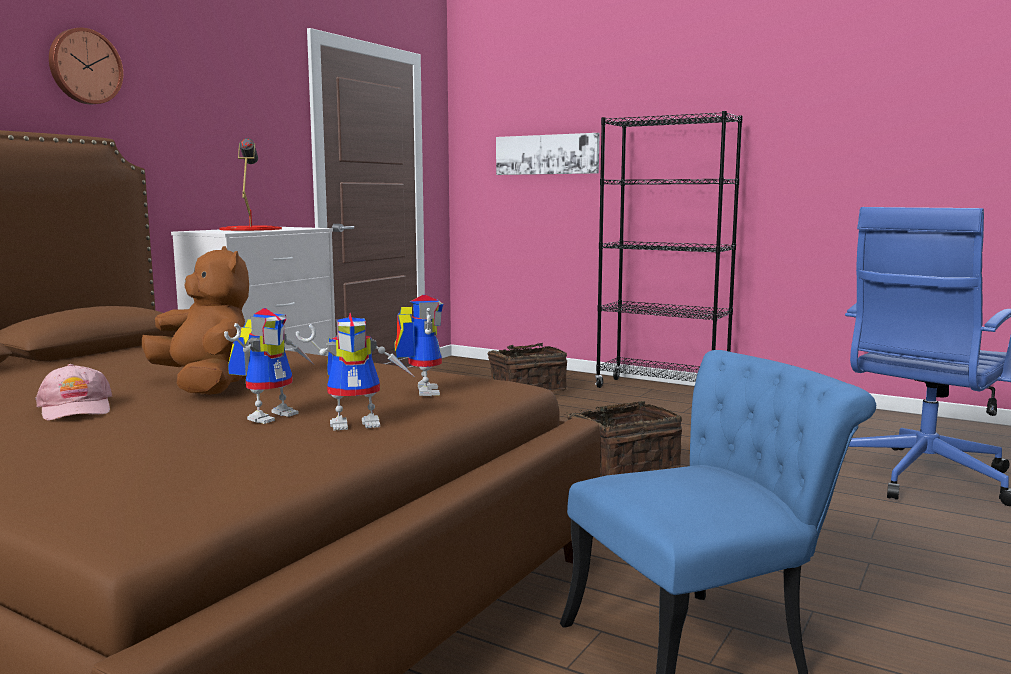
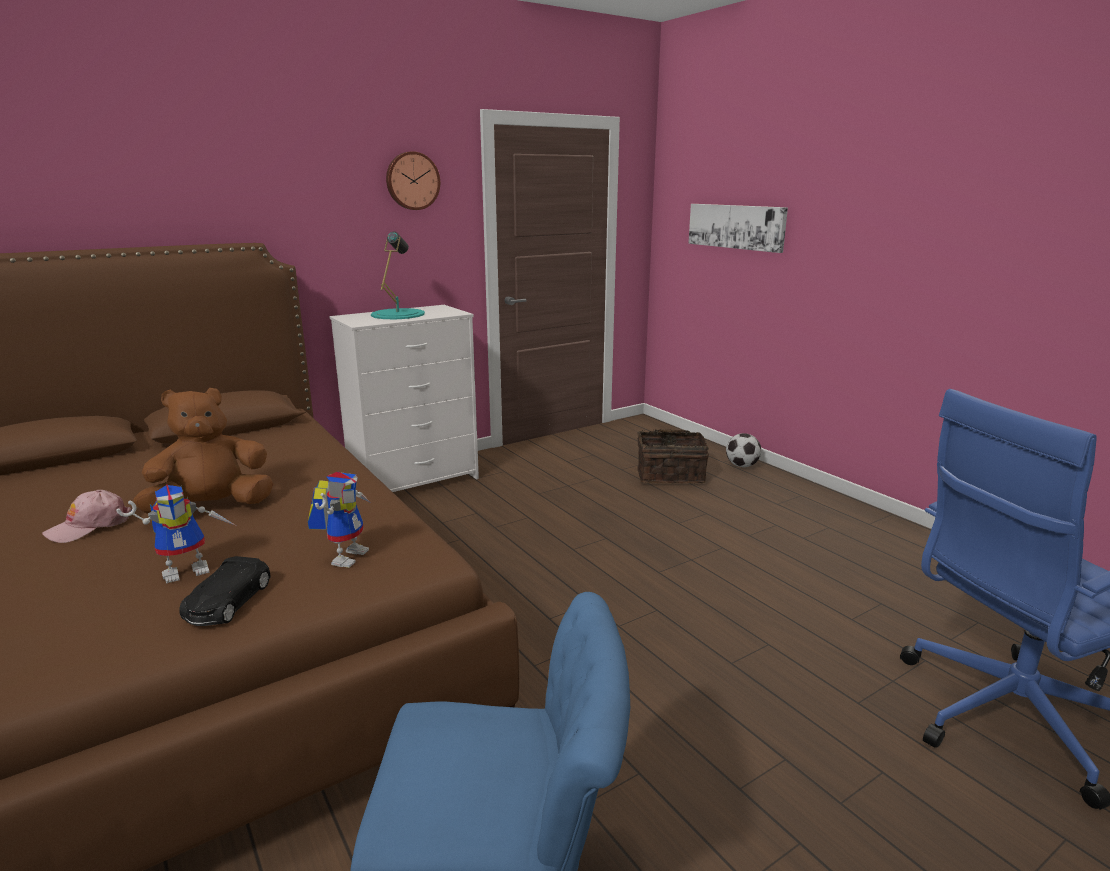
camera: 25 degrees right, 10 degrees up
(76, 408) = (89, 526): pink cap -> pink cap turned 45 degrees clockwise
(84, 66) = (244, 179): wall clock -> wall clock (412, 181)
(205, 386) = (212, 507): brown plush toy -> brown plush toy turned 105 degrees counterclockwise
(250, 229) = (397, 314): red table lamp -> turquoise table lamp
(359, 423) = (228, 602): toy robot -> black toy car
(583, 378) = (742, 466): none -> football
(623, 468) = (662, 610): basket -> none
(662, 390) = (810, 499): black bookcase -> none

